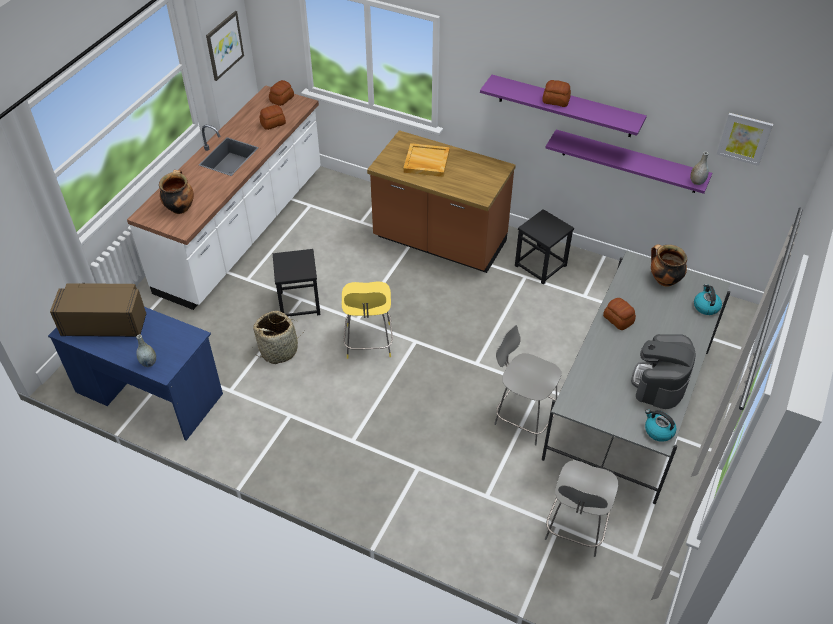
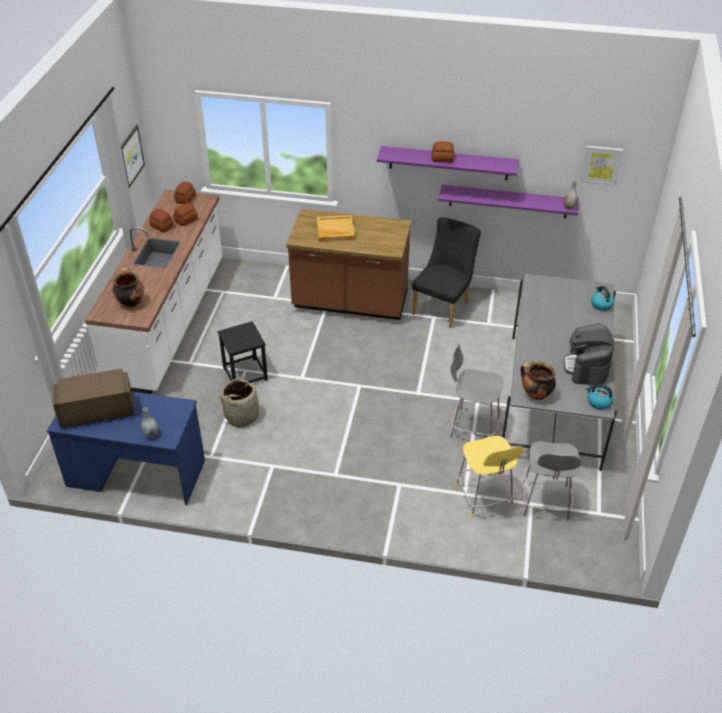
camera: 15 degrees left, 5 degrees down
(368, 343) = (319, 394): yellow stool -> yellow stool (484, 498)
(541, 265) = (443, 306): black stool -> black chair
(618, 320) = (537, 327): bread -> bread (162, 226)
(663, 280) = (561, 291): cooking pot -> cooking pot (535, 394)

